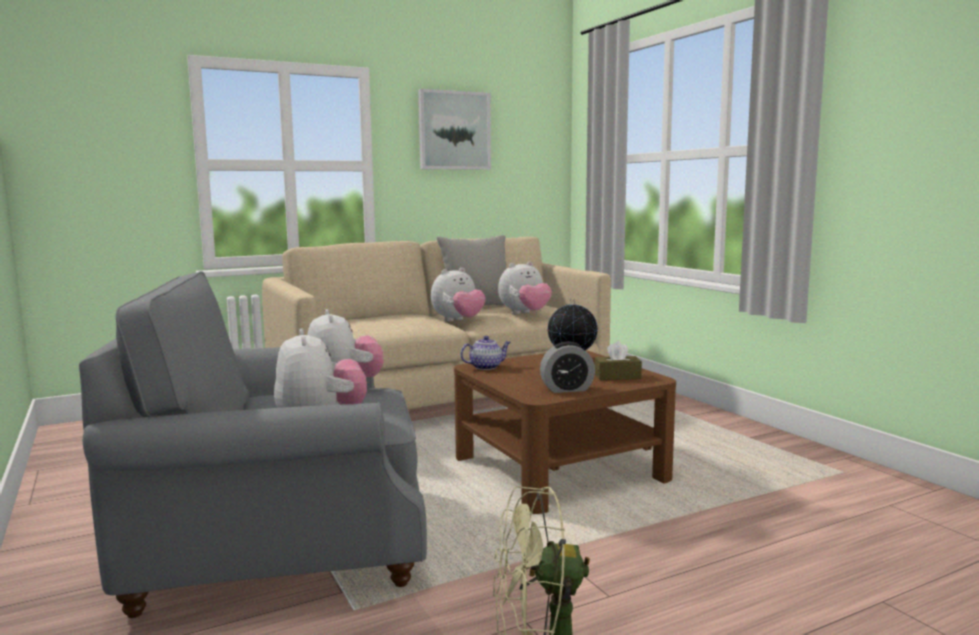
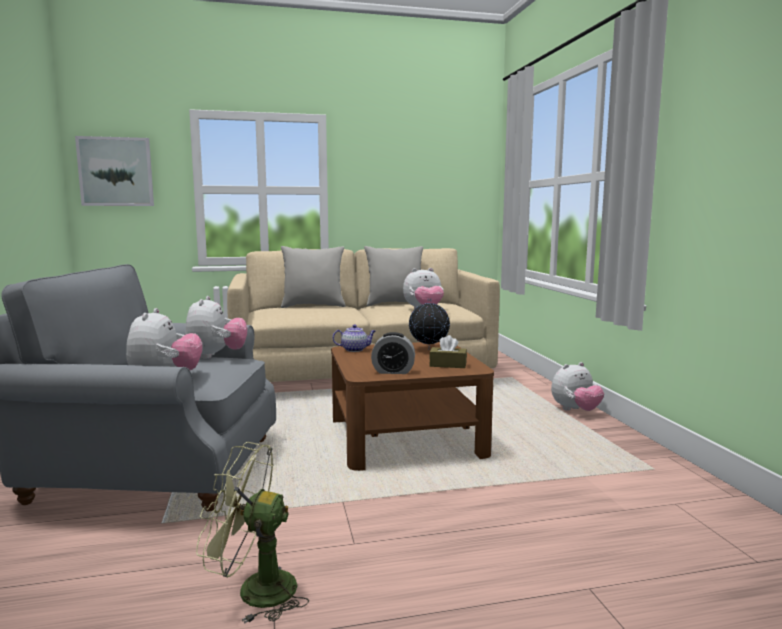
camera: 15 degrees right, 0 degrees up
(381, 316) = (313, 306): none -> grey pillow
(454, 130) = (396, 162): picture -> picture (116, 172)
(458, 321) = (369, 313): plush toy -> plush toy (575, 410)

